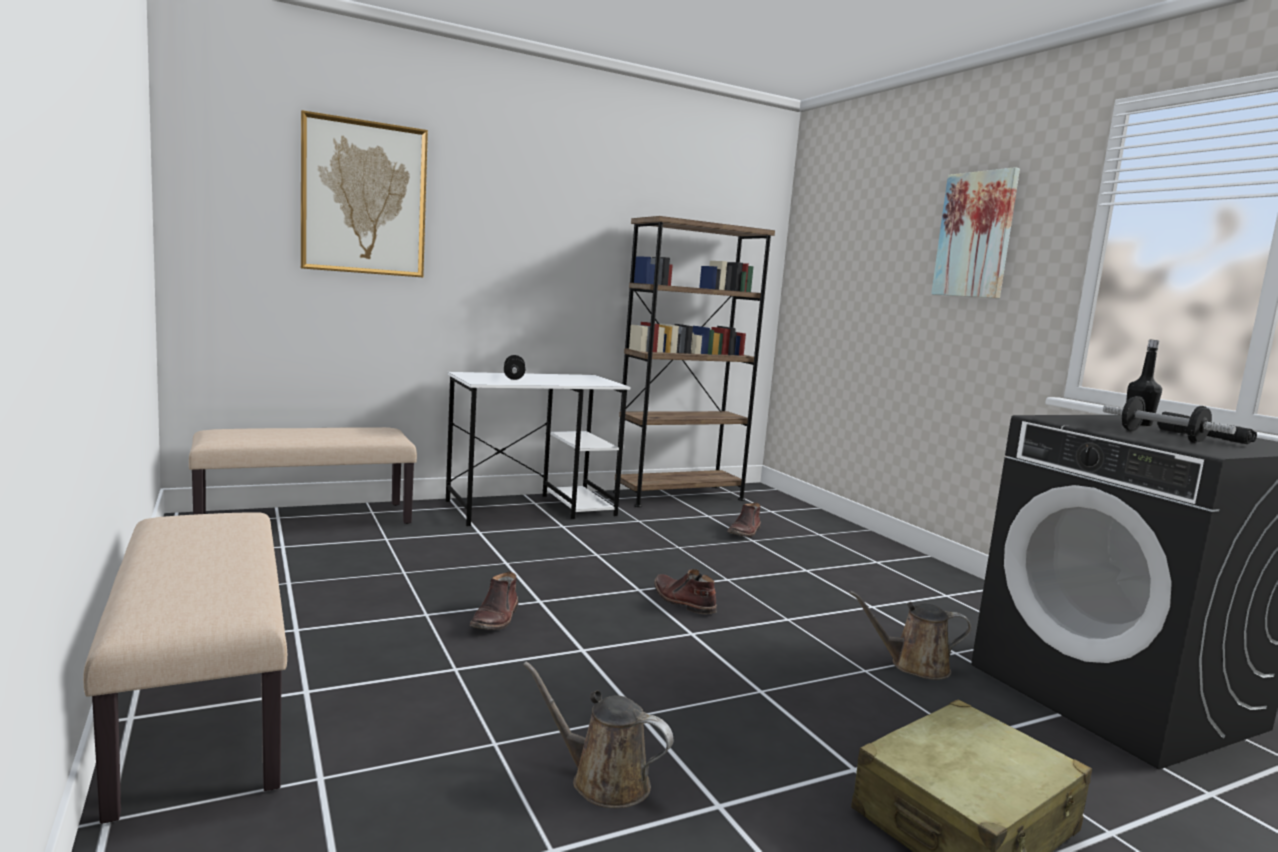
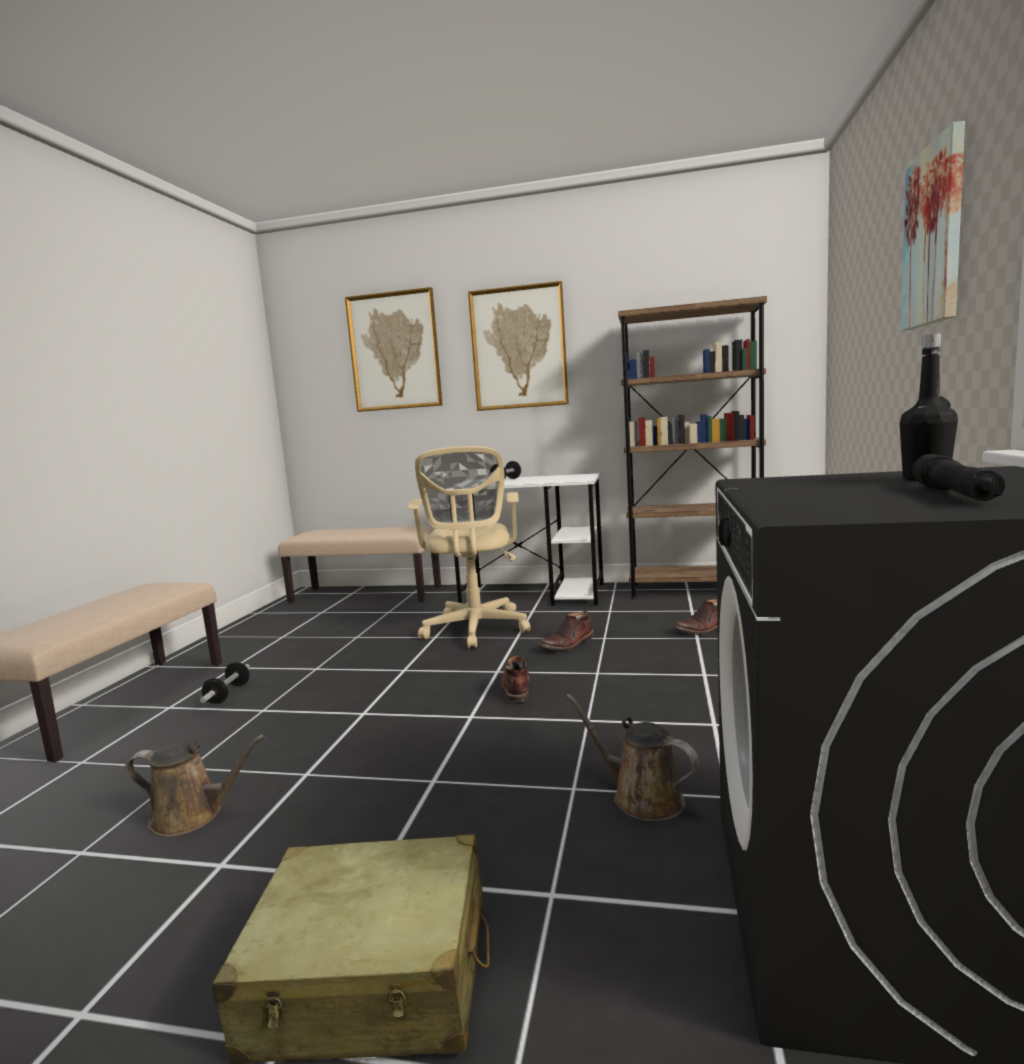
camera: 40 degrees right, 0 degrees up
(496, 619) = (351, 679): brown boot -> brown boot (568, 644)
(522, 226) = (519, 348): none -> picture
(538, 551) = (475, 630): none -> beige office chair
(603, 781) = (193, 816): brown watering can -> brown watering can turned 120 degrees clockwise
(1162, 436) = (845, 496): dumbbell -> dumbbell (228, 694)

